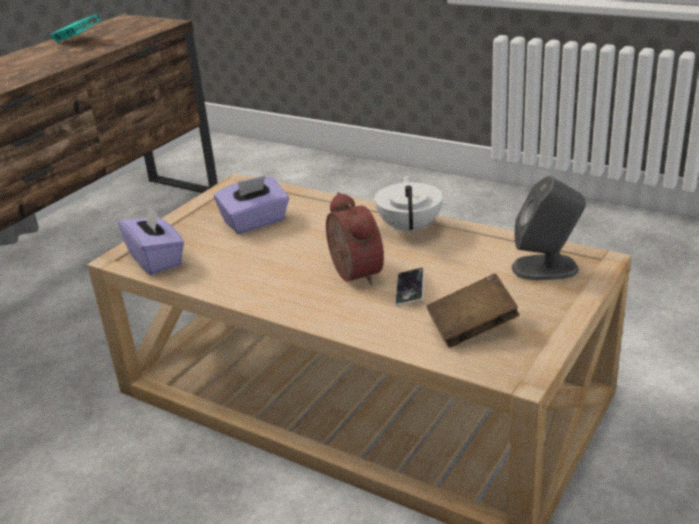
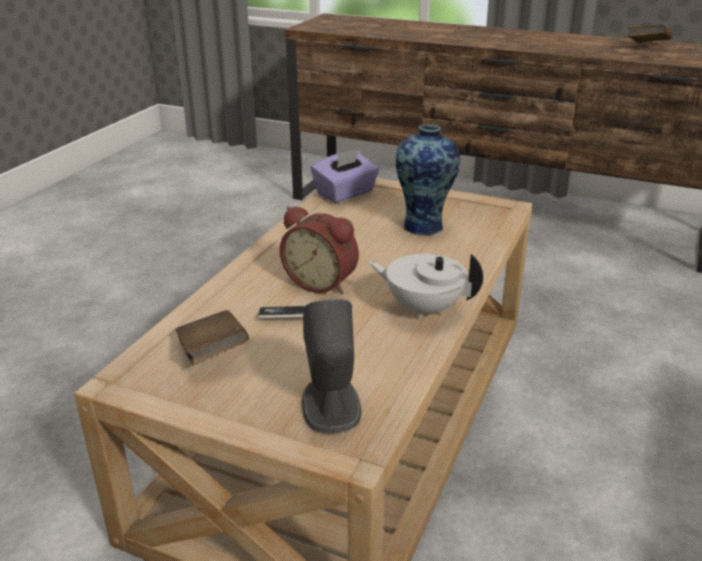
camera: 80 degrees right, 0 degrees up
(78, 41) = (647, 47): turquoise book -> brown book
(255, 222) = (424, 226): purple tissue box -> vase
(352, 274) = (322, 282): alarm clock -> alarm clock turned 60 degrees clockwise
(410, 228) = (423, 308): white teapot -> white teapot turned 150 degrees counterclockwise

